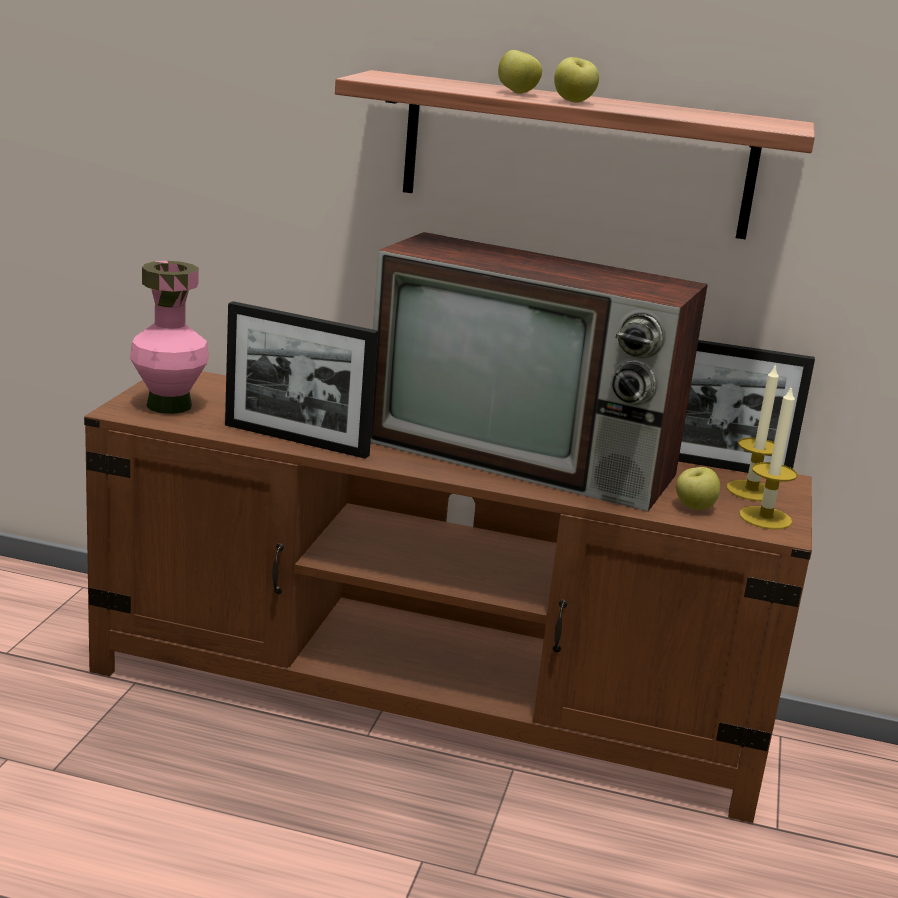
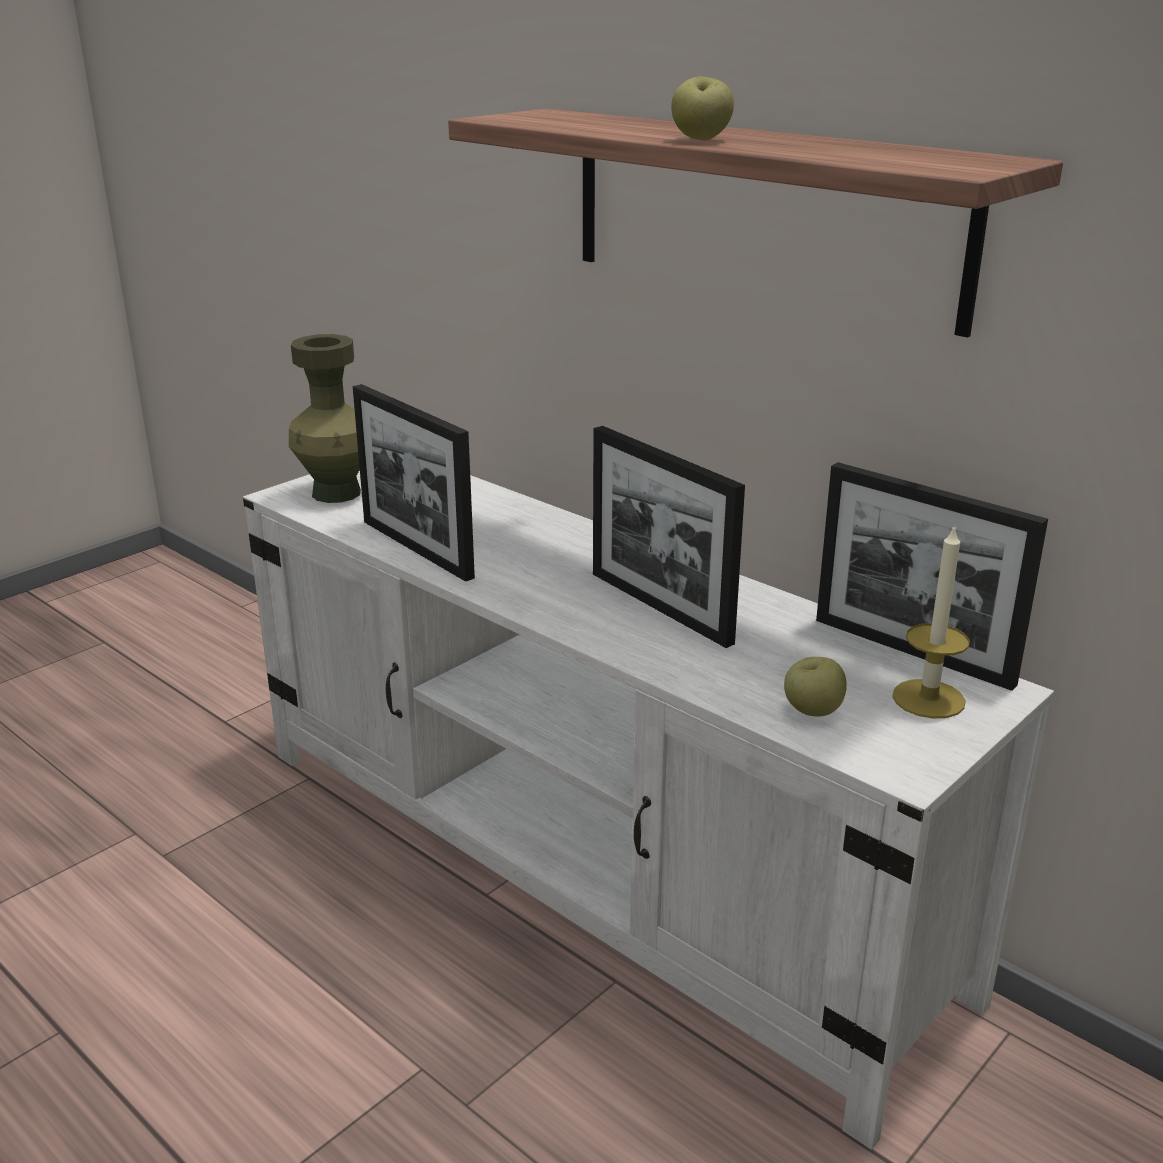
camera: 30 degrees right, 5 degrees up
(168, 405) = (335, 493): pink vase -> green vase
(429, 699) = (587, 866): brown tv stand -> white tv stand
(517, 93) = (651, 130): apple -> none
(526, 459) = (660, 607): television -> picture frame
(765, 518) = (903, 745): candle -> none

